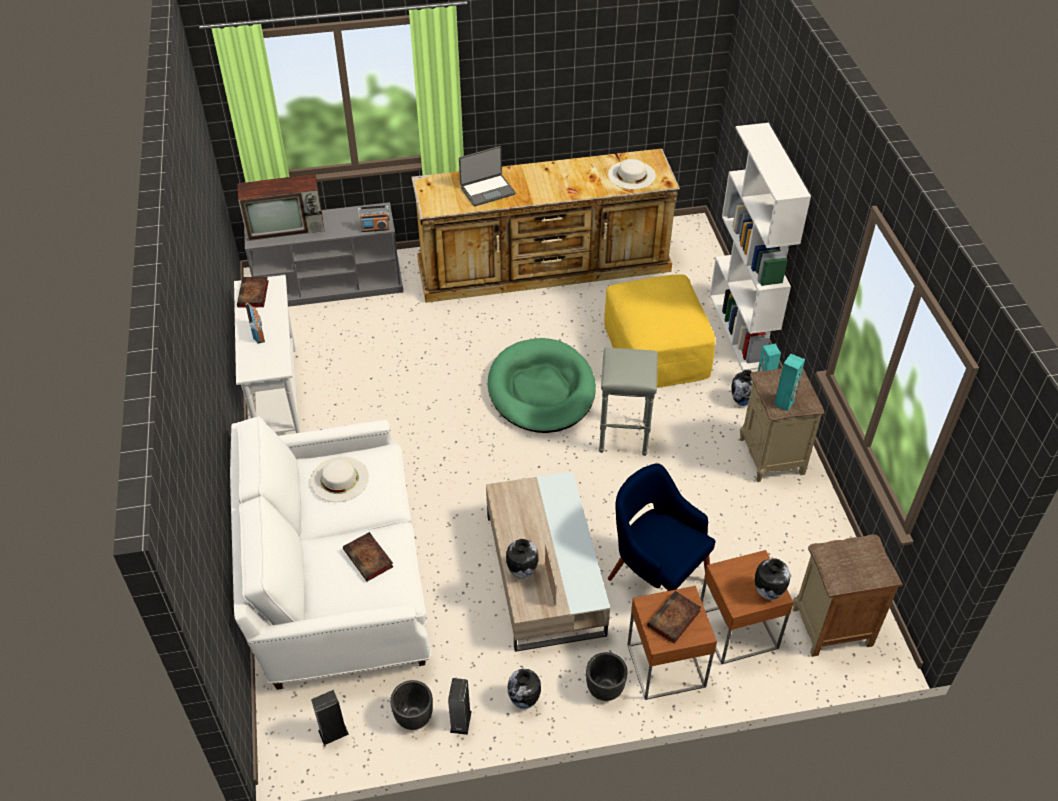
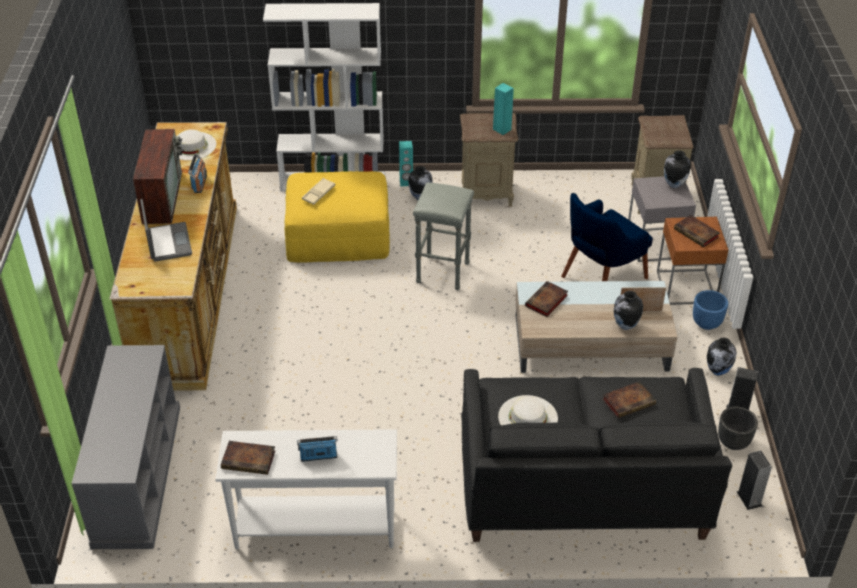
camera: 80 degrees left, 5 degrees down
(287, 227) = (110, 440): television -> television (162, 196)
(337, 580) = (582, 487): white sofa -> black sofa
(375, 228) = (152, 360): radio -> radio (199, 184)
(541, 390) = (369, 316): green dog bed -> none
(545, 499) = (546, 302): none -> book
(604, 688) = (706, 323): black planter -> blue planter
(647, 293) = (318, 193): none -> beige tray
(737, 630) = (656, 244): brown side table -> grey side table

